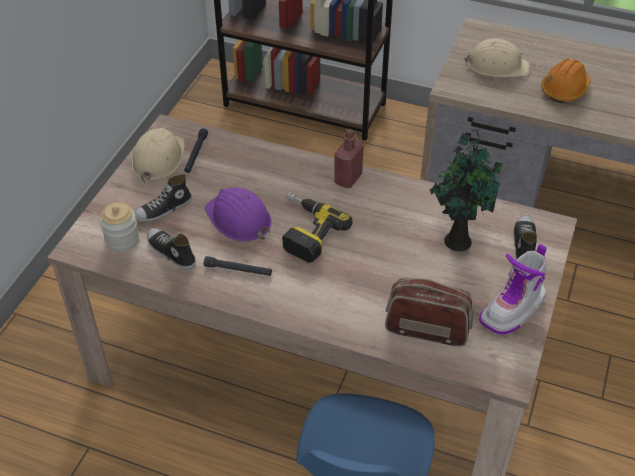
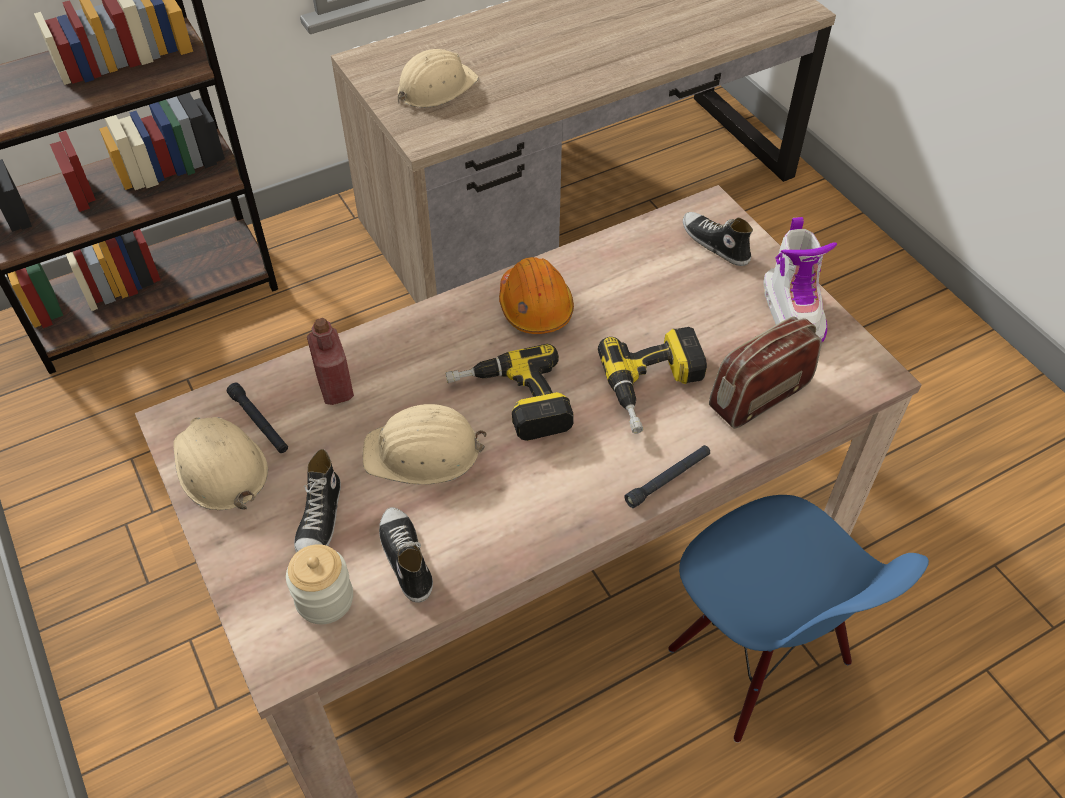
camera: 50 degrees left, 5 degrees up
(170, 252) = (405, 558): shoe -> shoe turned 75 degrees clockwise
(238, 219) = (423, 452): purple hard hat -> beige hard hat
(238, 270) = (507, 506): black flashlight -> black flashlight (668, 479)
(348, 179) = (471, 311): red bottle -> red bottle (335, 388)
(380, 282) = (655, 388): none -> power drill
(457, 239) = (656, 286): potted plant -> none
(564, 89) = (529, 70): orange hard hat -> orange hard hat (535, 306)

